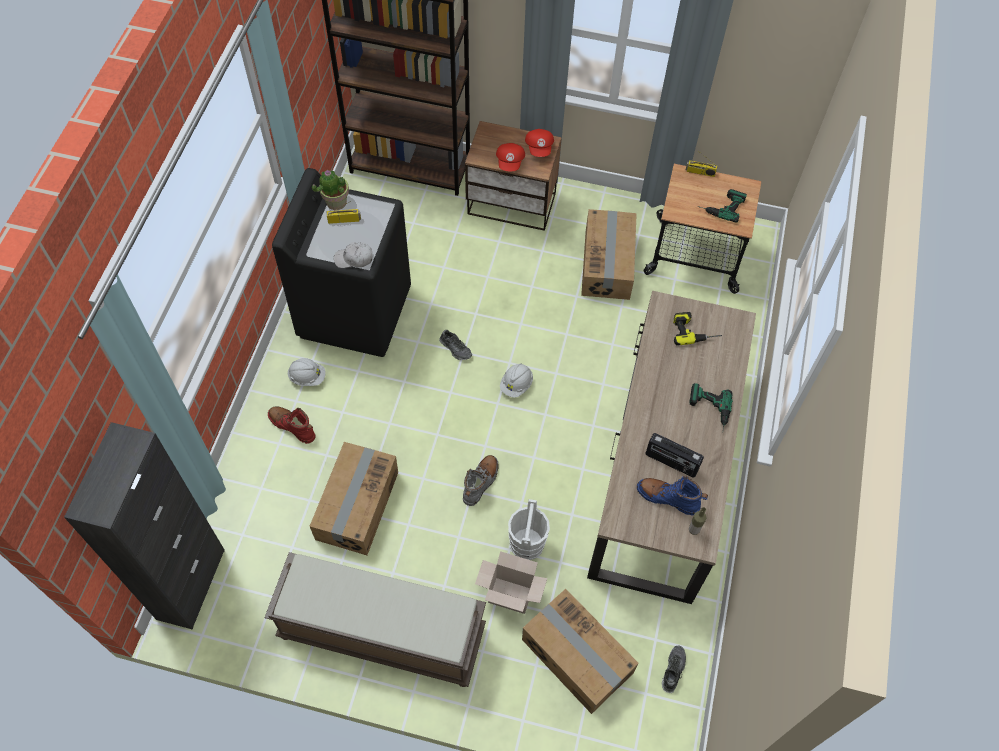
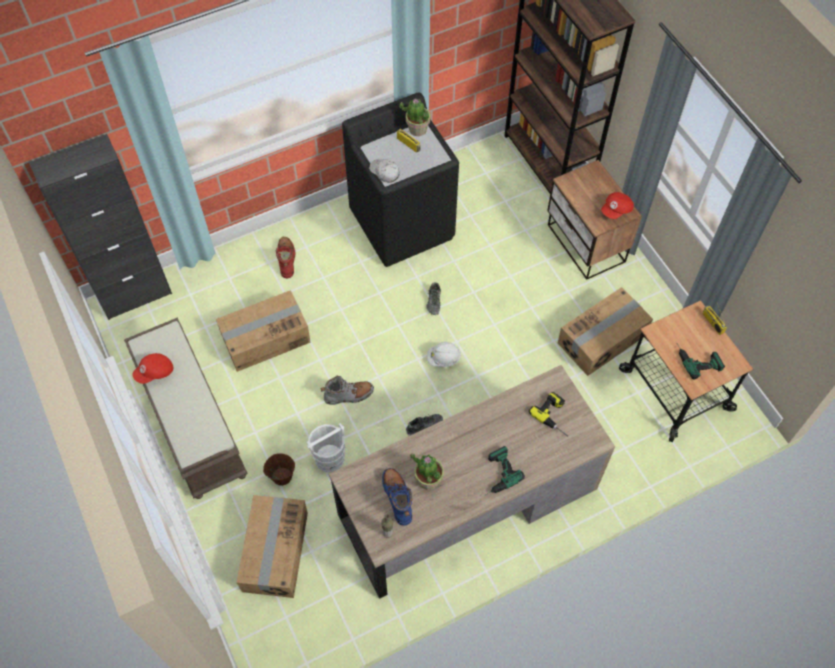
camera: 50 degrees right, 0 degrees up
(307, 377) = (329, 239): white hard hat -> none
(508, 596) = (281, 476): cardboard box -> brown bucket
(510, 162) = (584, 203): red cap -> red cap (155, 372)
(671, 462) = (428, 479): radio -> potted plant
(673, 670) = (318, 622): shoe -> shoe (424, 426)

